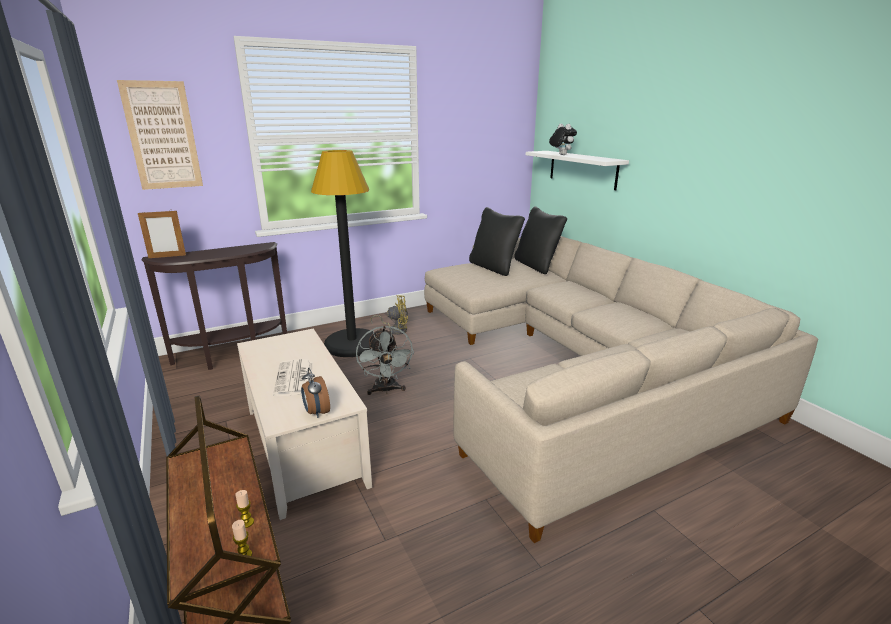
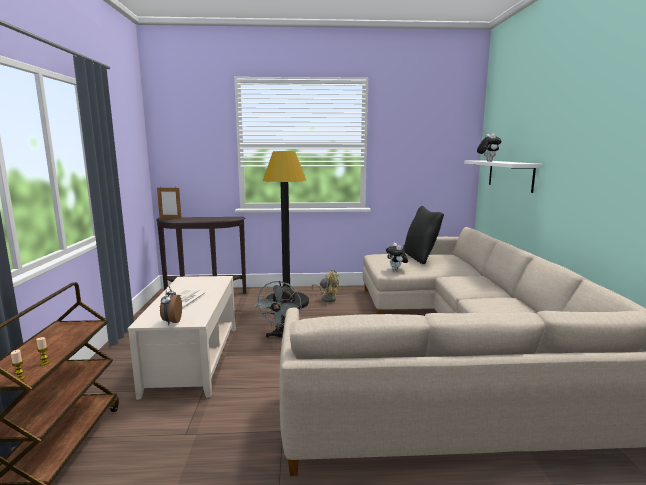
camera: 25 degrees right, 10 degrees down
(162, 136) = (183, 141): picture -> none
(483, 287) = (396, 270): none -> plush toy
(537, 265) = (463, 261): black pillow -> none

